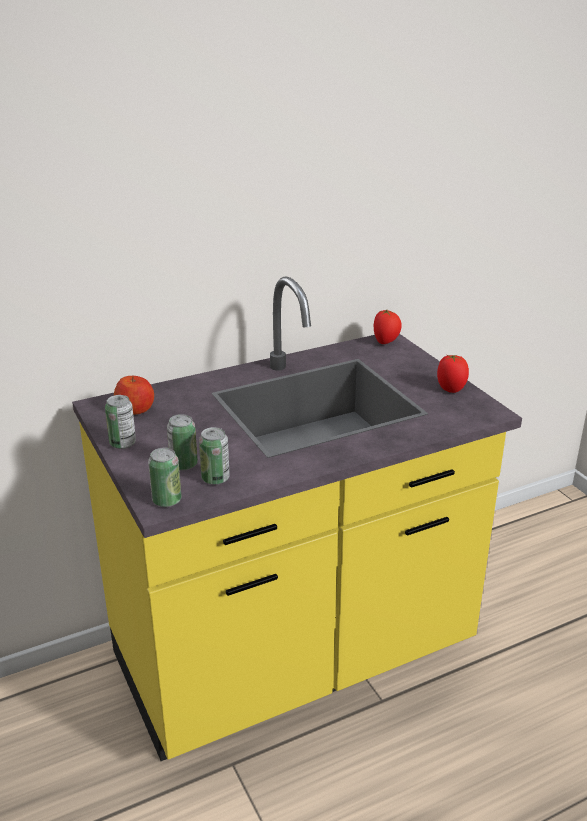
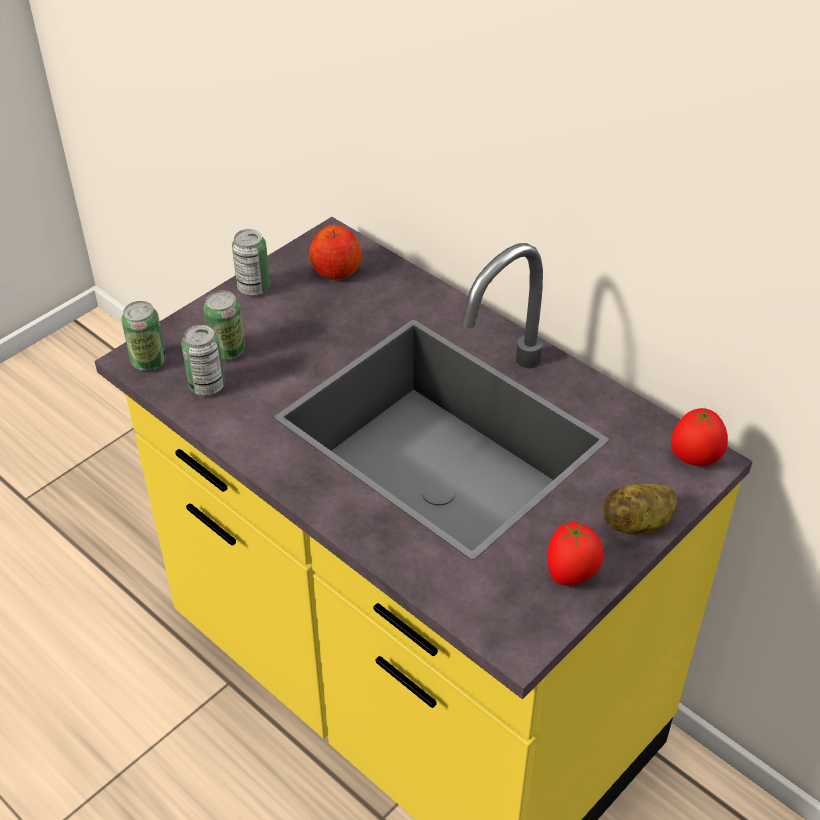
camera: 70 degrees right, 15 degrees up
(423, 365) = (638, 524): none -> potato

